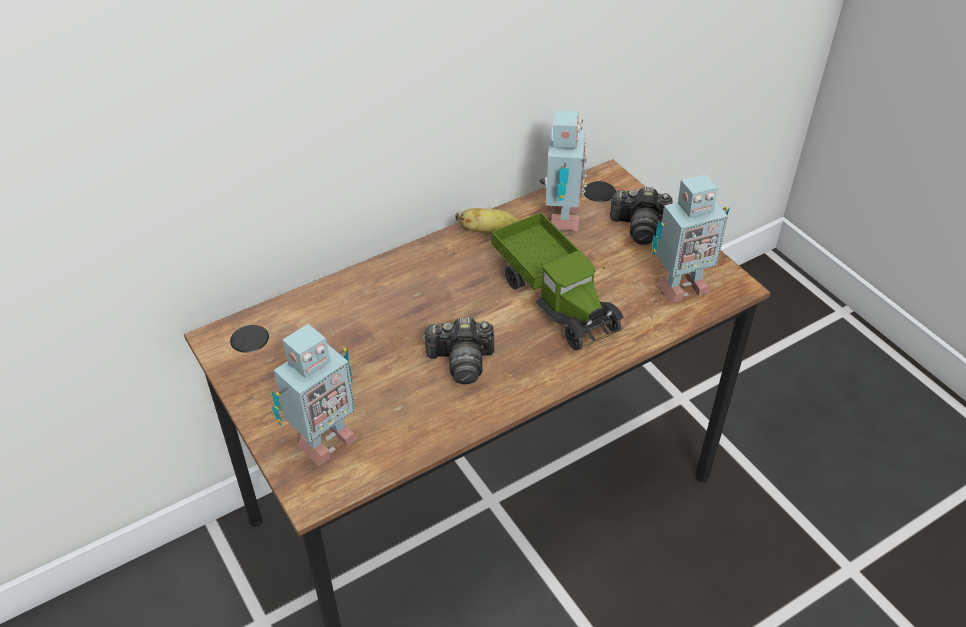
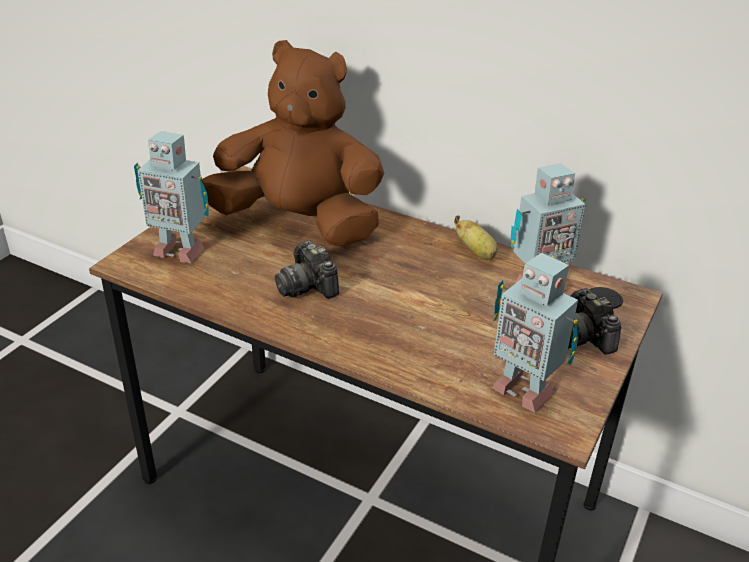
camera: 60 degrees right, 10 degrees down
(348, 329) = (299, 223): none -> brown plush toy
(555, 297) = (430, 313): toy truck -> none

